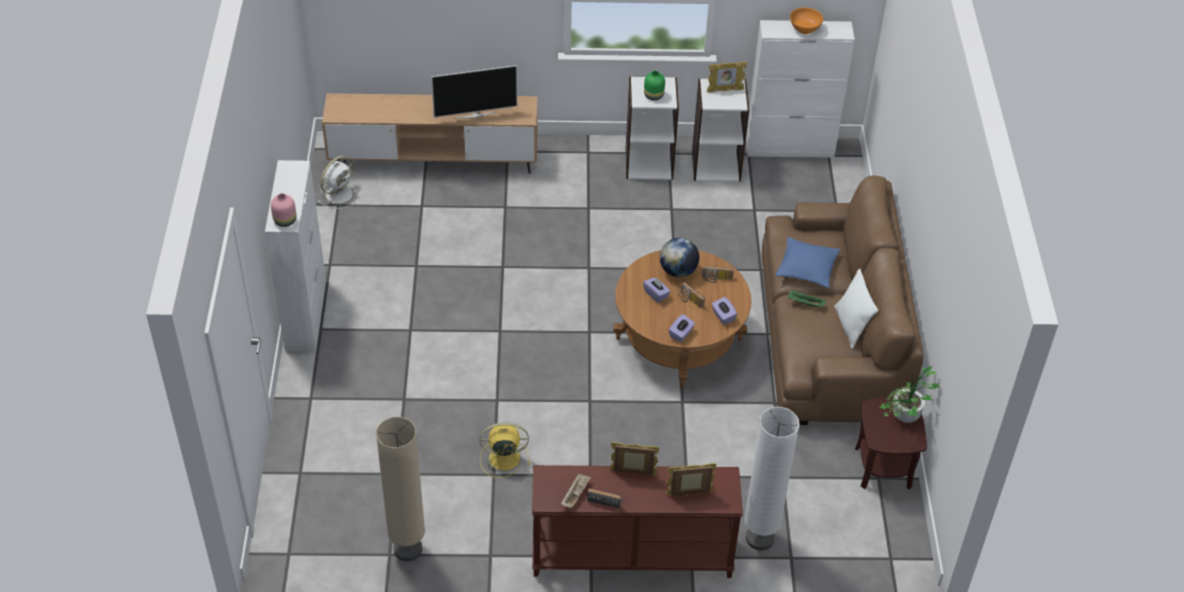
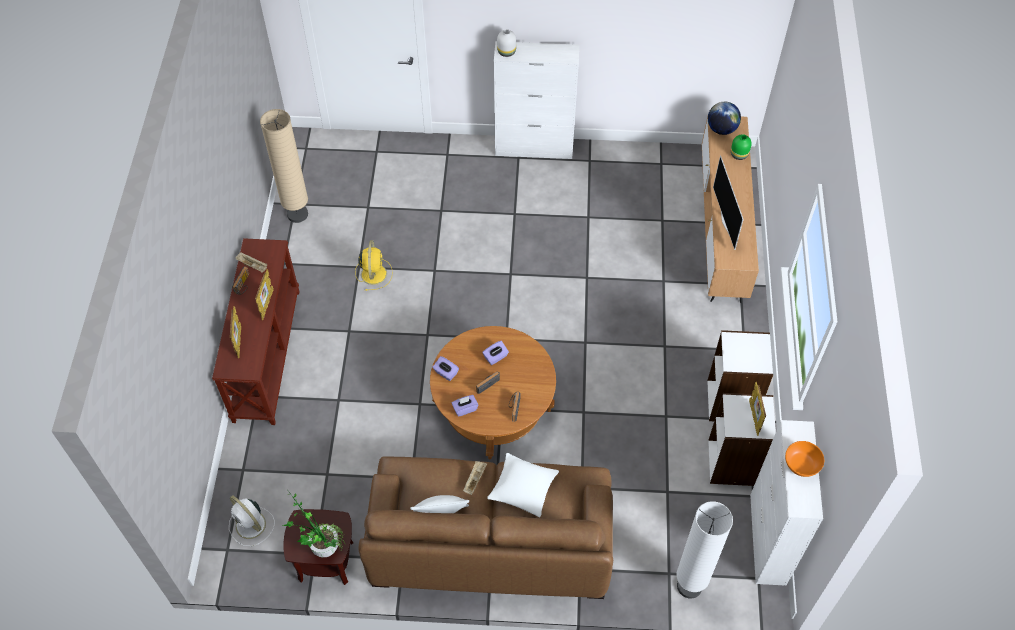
camera: 95 degrees right, 10 degrees up
(286, 221) = (506, 52): pink vase -> white vase
(340, 194) = (675, 164): white fan -> white fan (251, 525)
(653, 95) = (740, 351): green vase -> green vase (739, 154)
(678, 271) = (525, 377): globe -> globe (721, 129)
(760, 538) = (266, 448): white floor lamp -> white floor lamp (689, 586)
(805, 303) = (474, 479): green tray -> beige tray
(807, 268) = (523, 488): blue pillow -> white pillow

